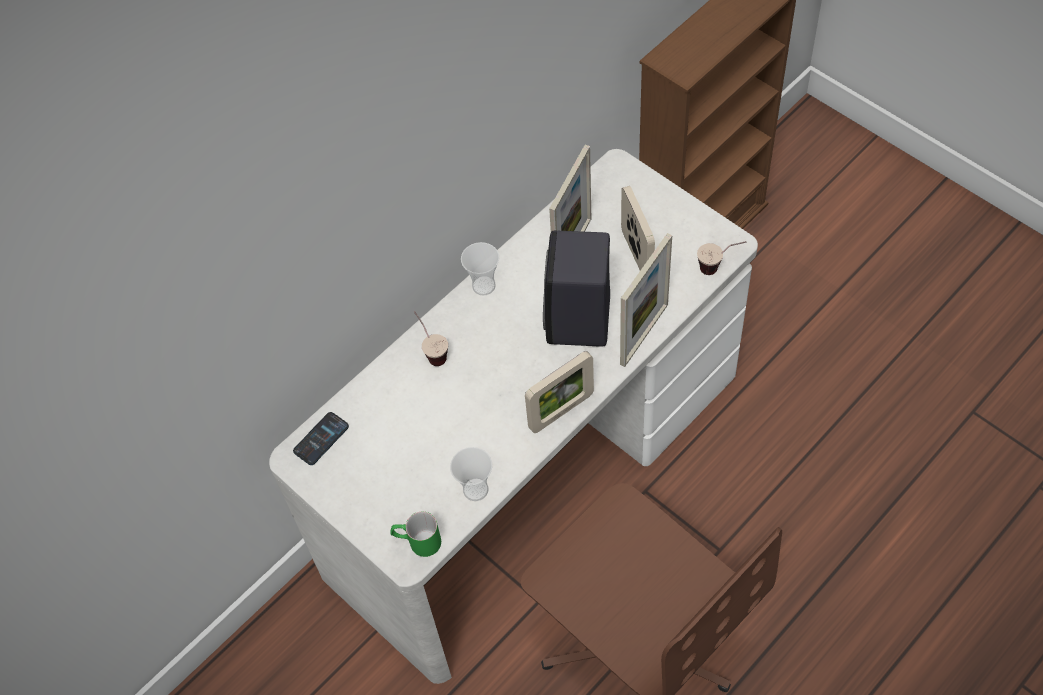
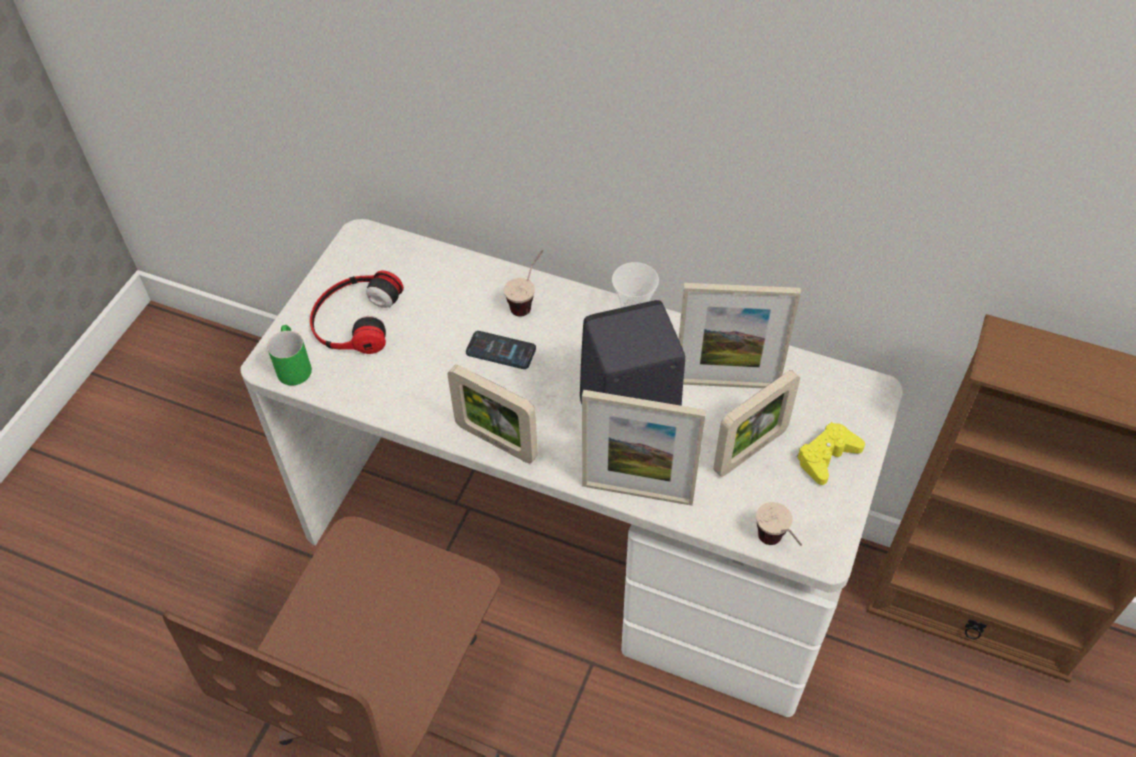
camera: 65 degrees right, 5 degrees down
(321, 439) = (389, 249): phone -> phone (501, 351)
(389, 483) = (355, 319): none -> headphones
(475, 489) = (369, 394): cup -> none
(660, 213) = (827, 457): none -> yellow game controller

